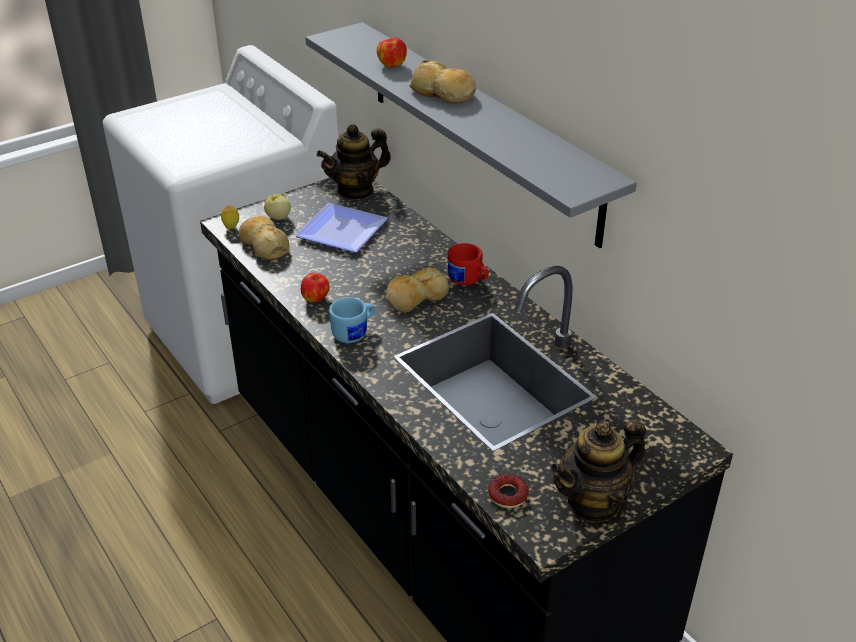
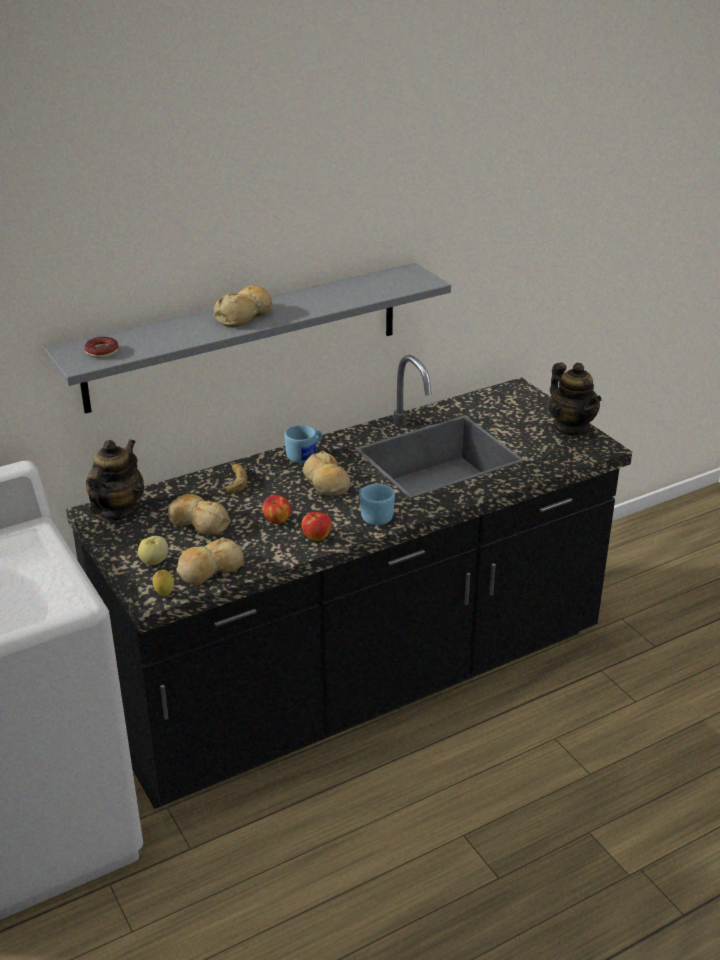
camera: 85 degrees left, 5 degrees down
(338, 232) = (198, 522): plate -> bread
(356, 190) = (117, 510): teapot -> teapot turned 135 degrees counterclockwise
(391, 65) = (170, 335): apple -> apple (277, 521)
(411, 243) = (234, 482): none -> banana
(468, 281) = (305, 456): red mug -> blue mug
(508, 495) = (568, 457): donut -> donut (102, 351)

